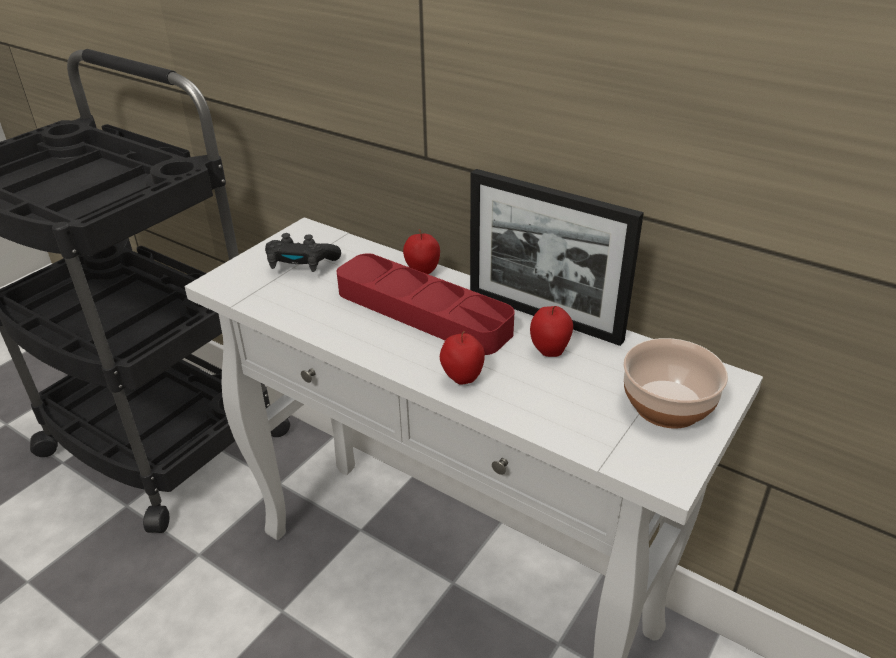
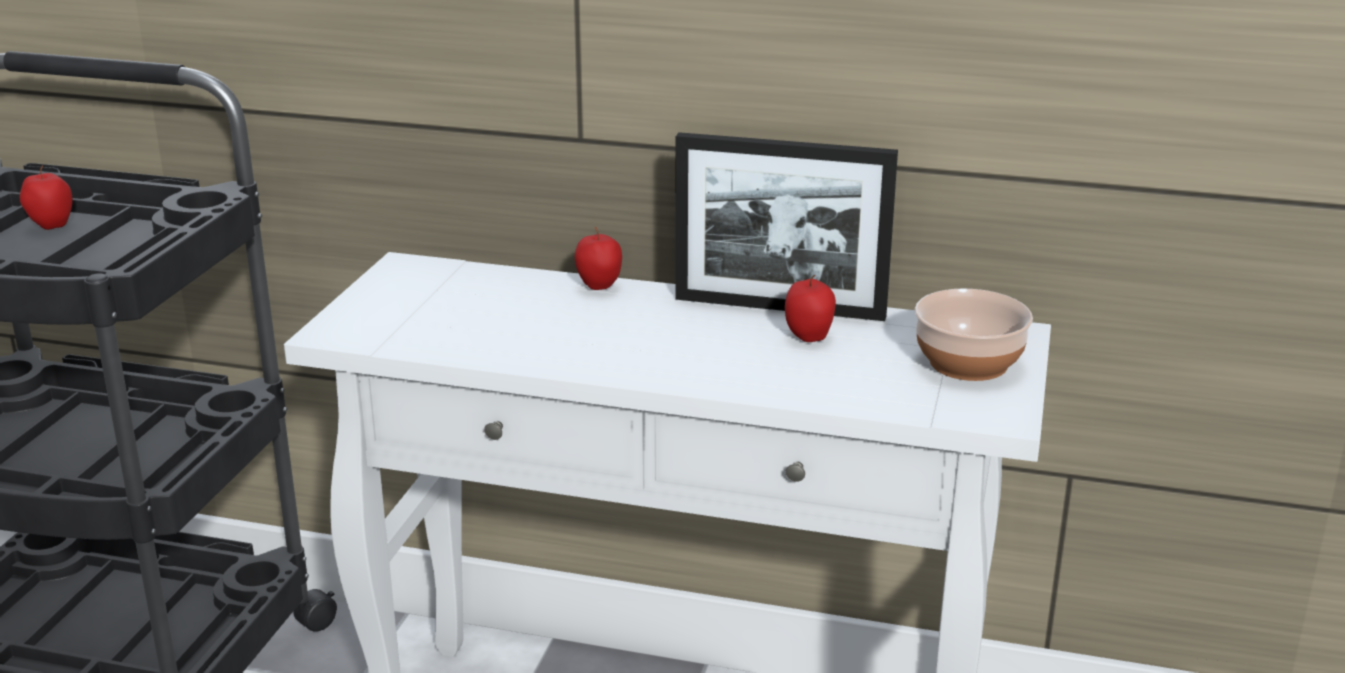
camera: 20 degrees left, 10 degrees down
(301, 265) = (431, 301): black game controller -> none
(422, 311) = (629, 324): red tray -> none
(462, 379) = (726, 377): apple -> apple (51, 226)

